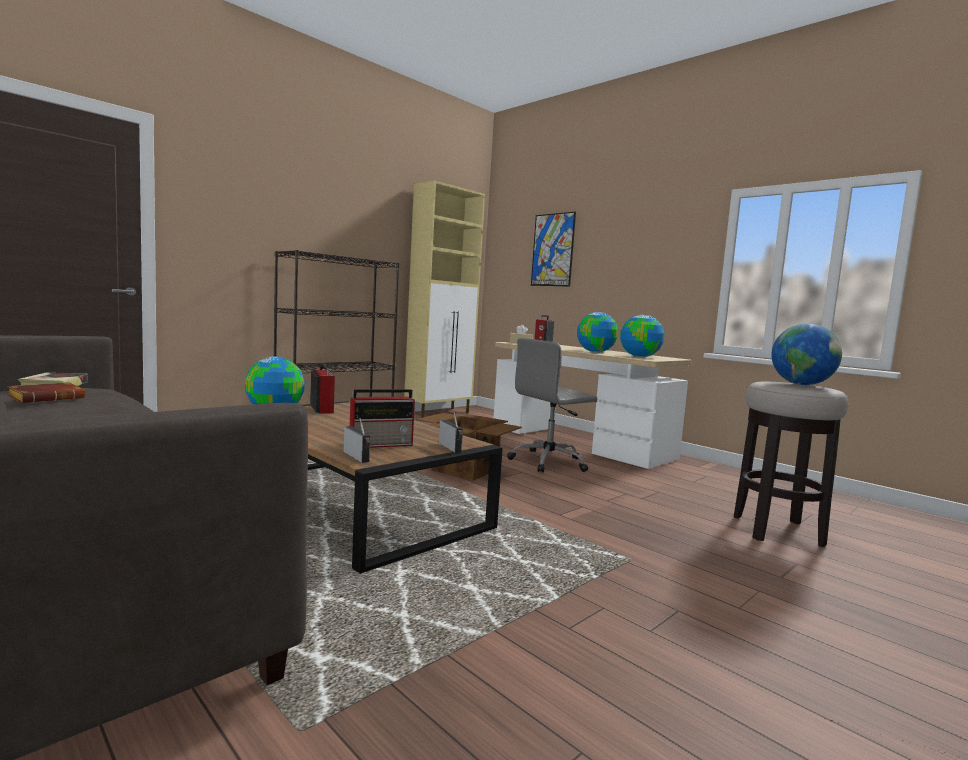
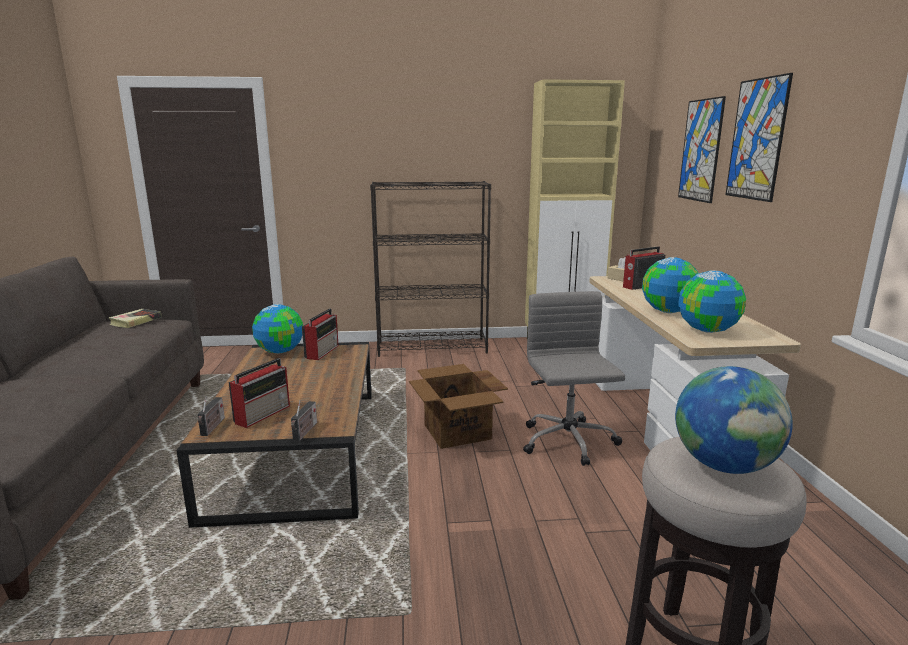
camera: 40 degrees right, 10 degrees up
(48, 398) = (101, 337): brown book -> none
(382, 444) = (263, 414): radio -> radio turned 75 degrees counterclockwise
(549, 462) = (568, 442): grey office chair -> grey office chair turned 75 degrees clockwise
(612, 239) = (757, 139): none -> picture

